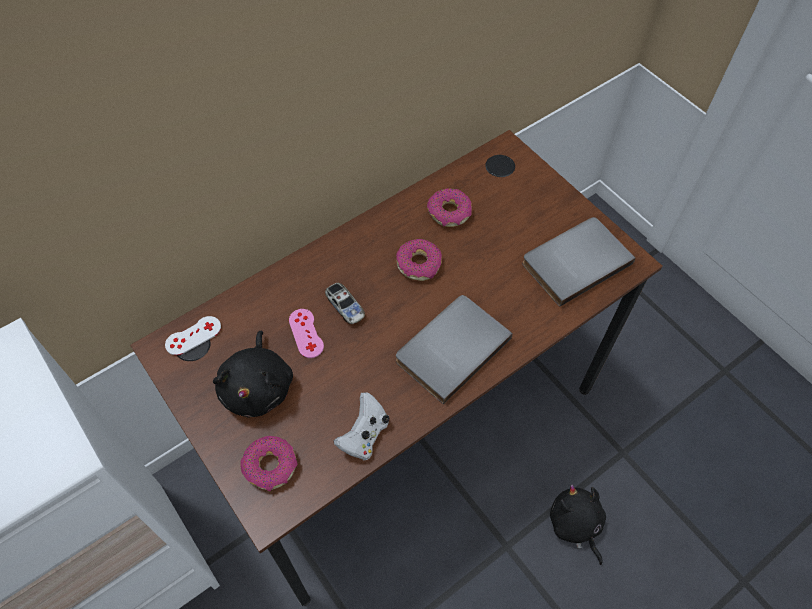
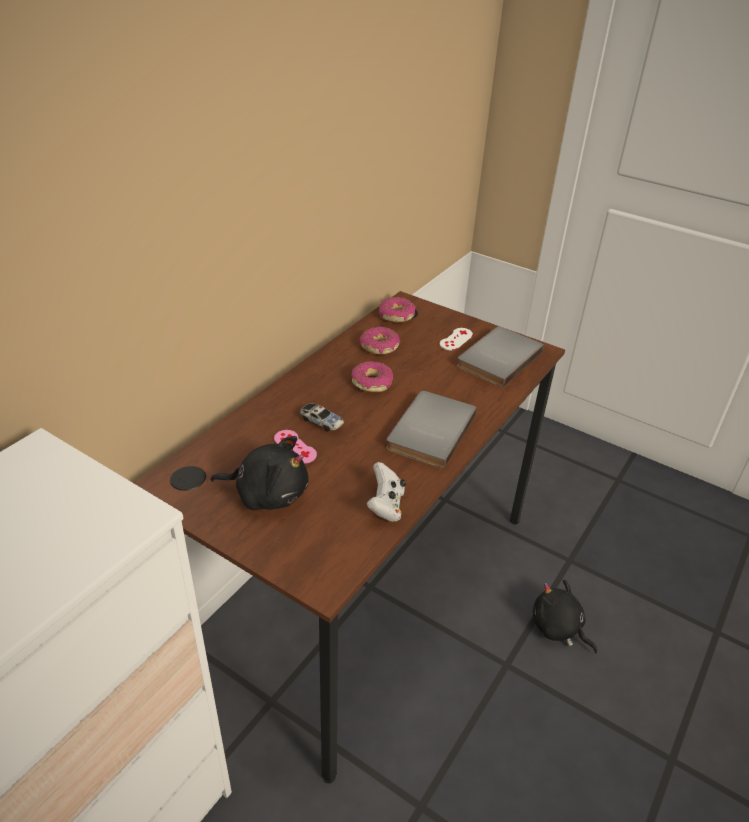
camera: 20 degrees left, 20 degrees down
(193, 336) = (186, 470): white game controller -> white game controller (456, 339)
(258, 386) = (268, 493): black plush toy -> black plush toy turned 60 degrees counterclockwise
(270, 466) = (309, 549): donut -> donut (397, 315)

